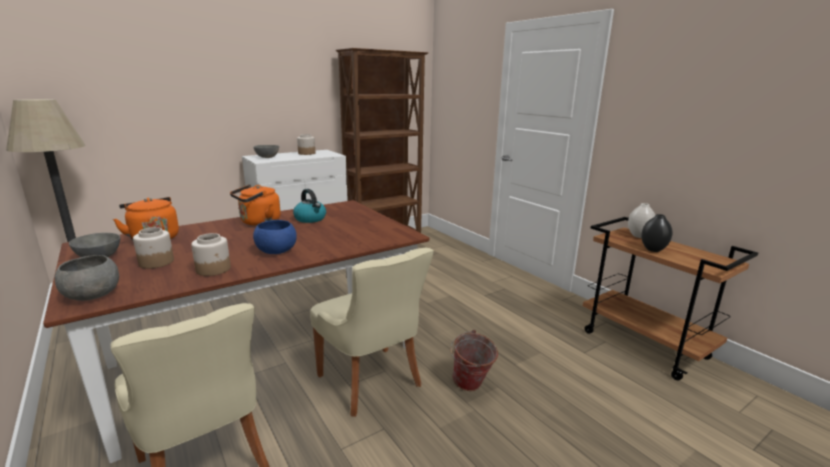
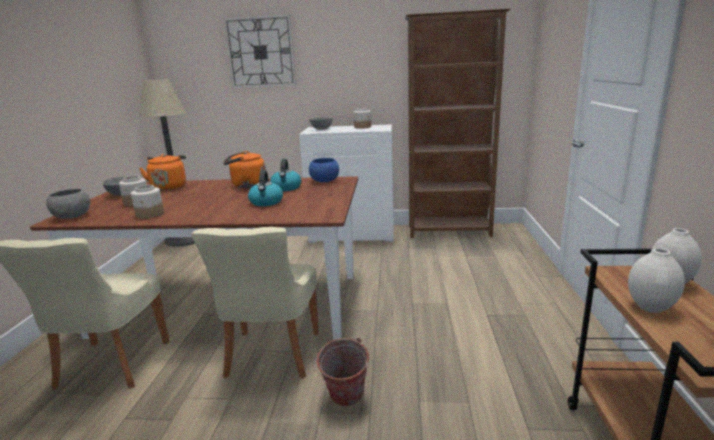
camera: 40 degrees right, 0 degrees up
(178, 71) = (260, 52): none -> wall clock
(276, 251) = (209, 209): blue bowl -> blue bowl (324, 181)
(323, 234) = (266, 202): none -> kettle
(653, 250) = (651, 308): black vase -> white vase

